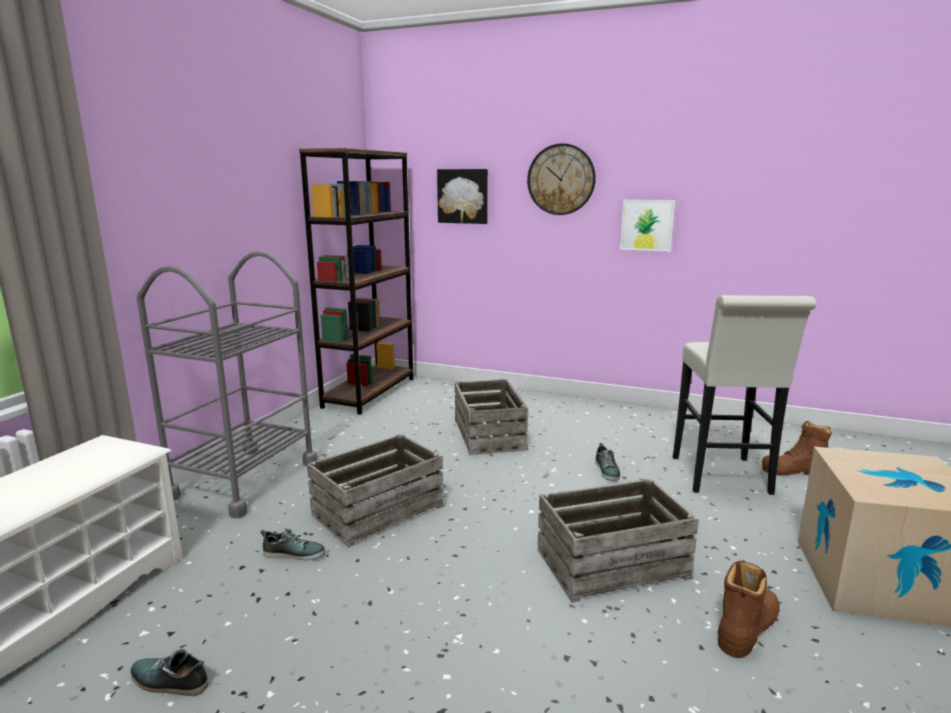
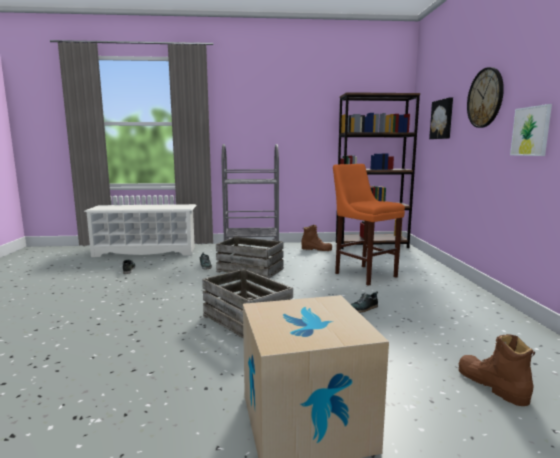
camera: 65 degrees right, 5 degrees down
(488, 434) = (363, 274): crate -> orange stool
(723, 478) = (413, 349): white stool -> none
(747, 628) = (206, 363): brown boot -> brown boot (316, 249)

